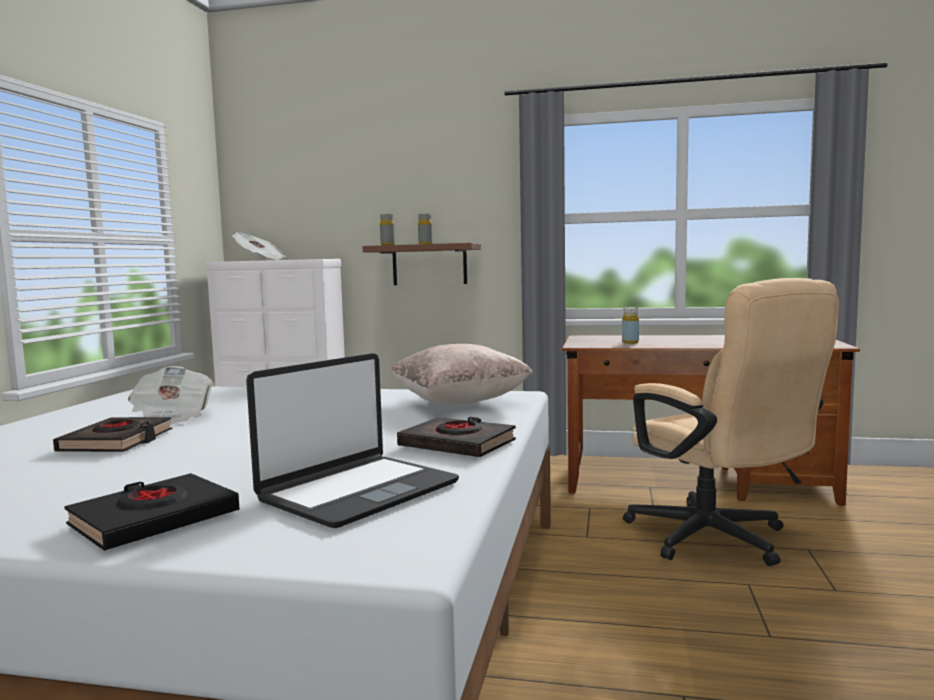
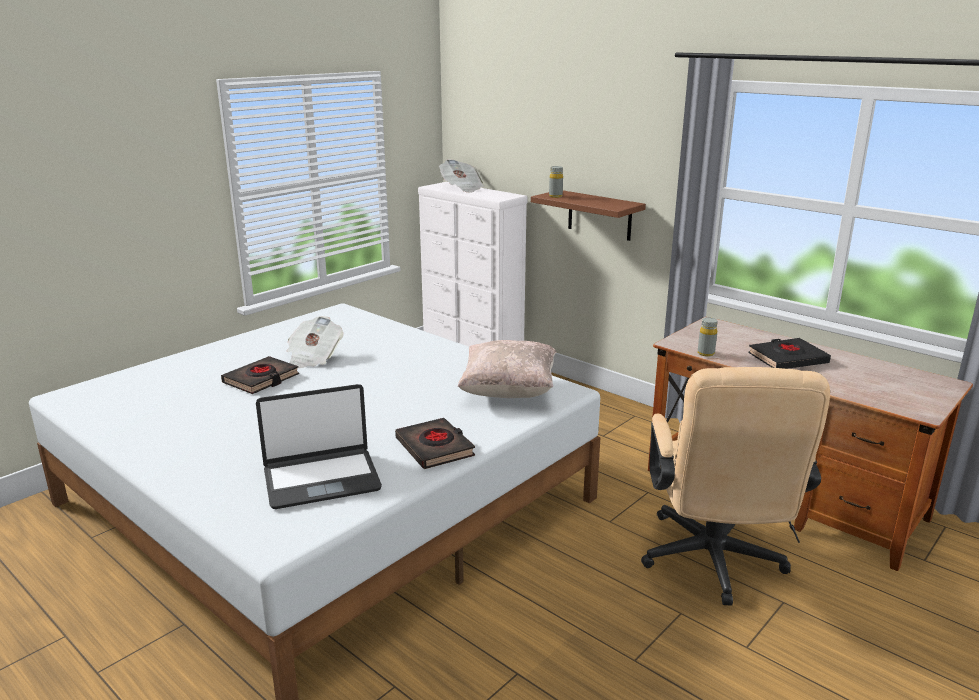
camera: 30 degrees right, 15 degrees up
(154, 520) = (209, 468): black book -> black book (787, 359)
(425, 244) = (592, 198): grey bottle -> grey bottle (706, 353)
(630, 342) = (730, 349): yellow bottle -> none

